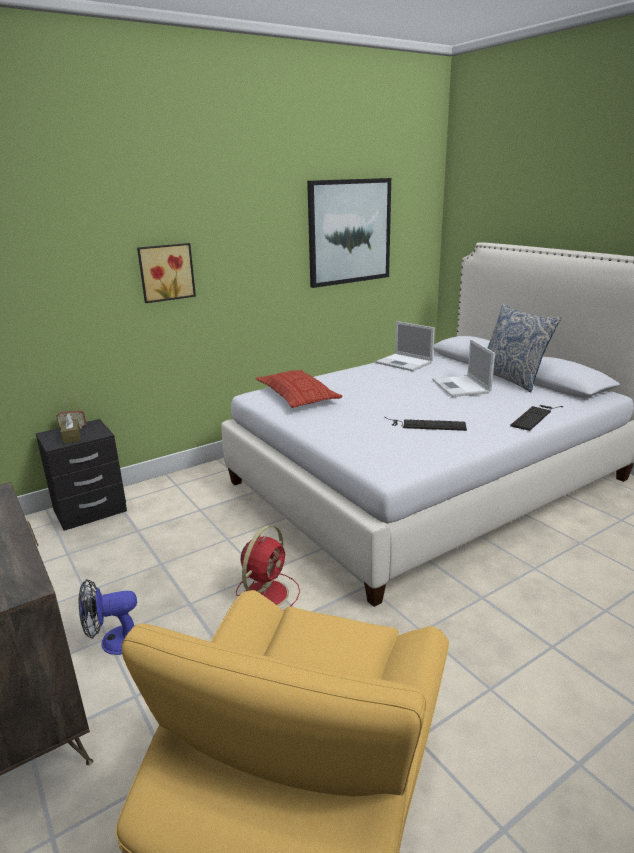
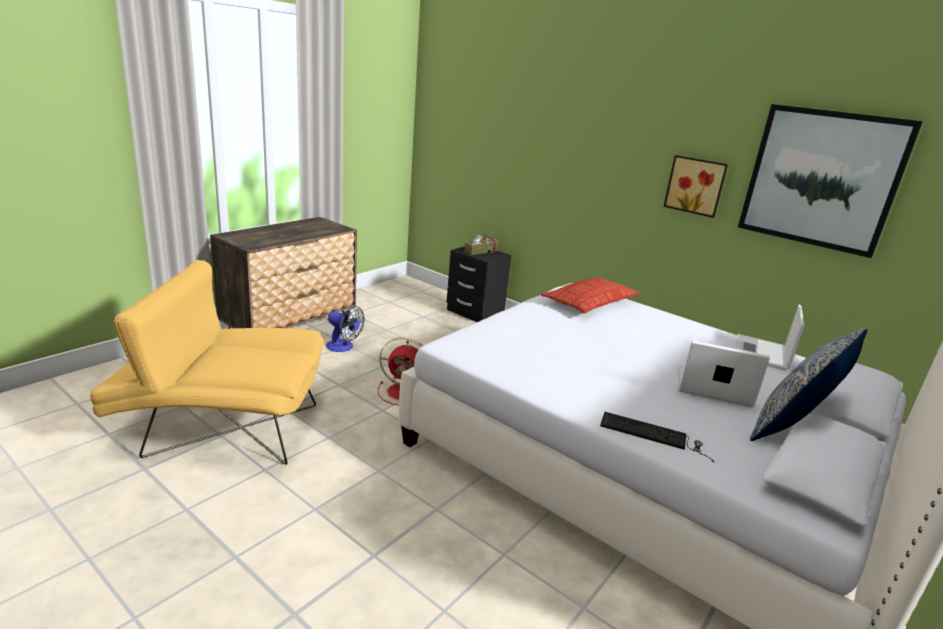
camera: 70 degrees right, 0 degrees up
(114, 641) = (343, 347): fan -> fan turned 150 degrees clockwise
(166, 272) = (592, 161): picture -> picture (695, 185)
(426, 425) = (568, 363): keyboard -> none
(461, 387) = (711, 387): laptop -> laptop turned 45 degrees clockwise

